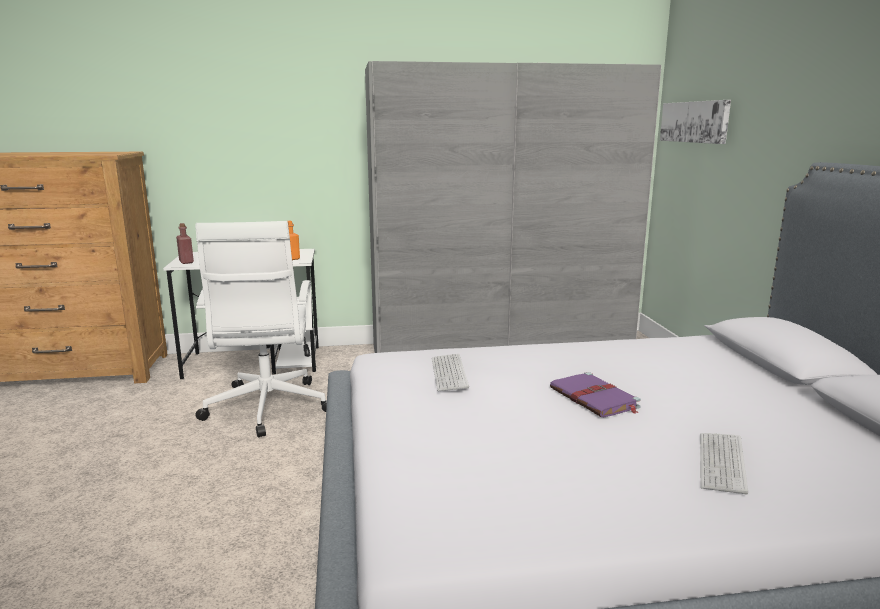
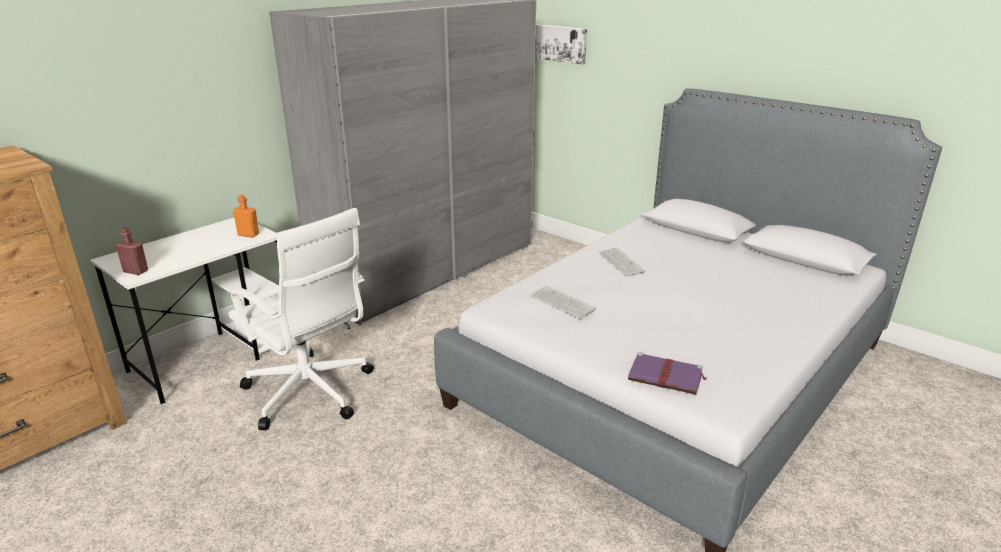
camera: 40 degrees left, 10 degrees up
(595, 398) = (662, 289): purple book -> purple book (666, 376)
(721, 463) = (765, 304): keyboard -> keyboard (621, 263)

